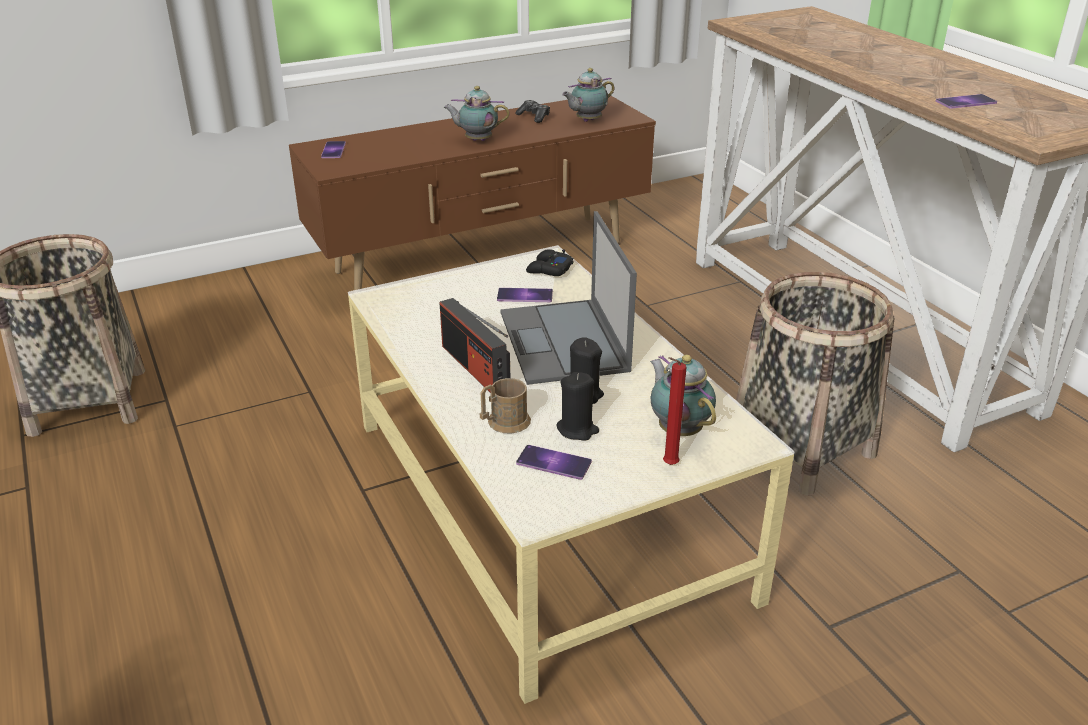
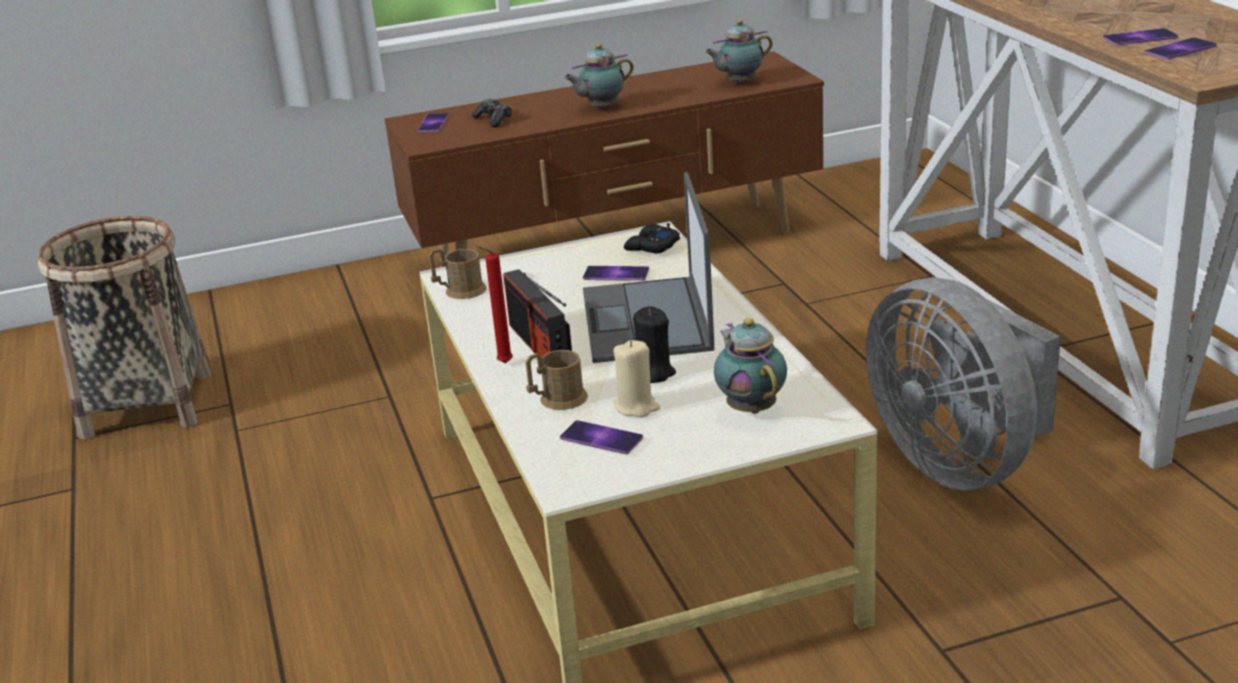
camera: 10 degrees right, 5 degrees down
(389, 312) = (460, 291): none -> brown mug
(476, 140) = (601, 108): teapot -> teapot turned 45 degrees counterclockwise
(534, 117) = (676, 80): game controller -> game controller (493, 120)
(577, 429) = (636, 407): black candle -> beige candle
(668, 465) = (727, 442): red candle -> red candle (502, 363)
(802, 449) = (959, 463): basket -> grey fan
(1004, 114) = (1180, 49): none -> phone

